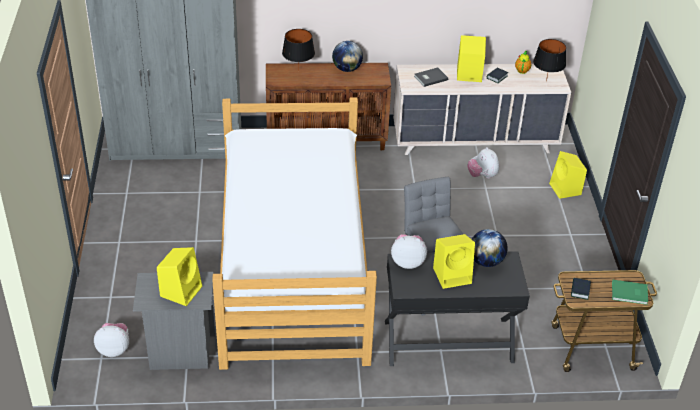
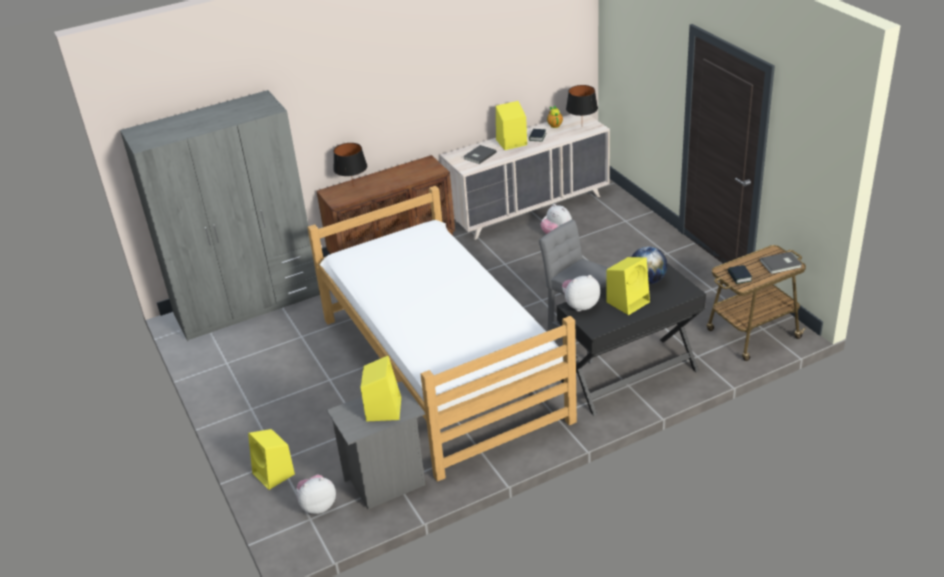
camera: 20 degrees left, 5 degrees down
(347, 69) = (398, 171): globe -> none
(565, 189) = (635, 220): yellow speaker -> yellow speaker (274, 474)
(630, 294) = (781, 264): green book -> grey book

